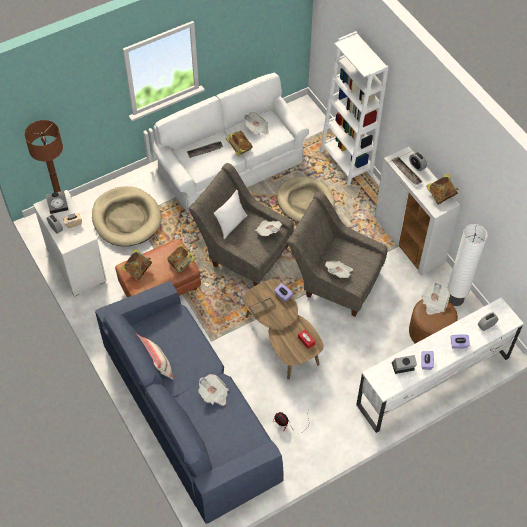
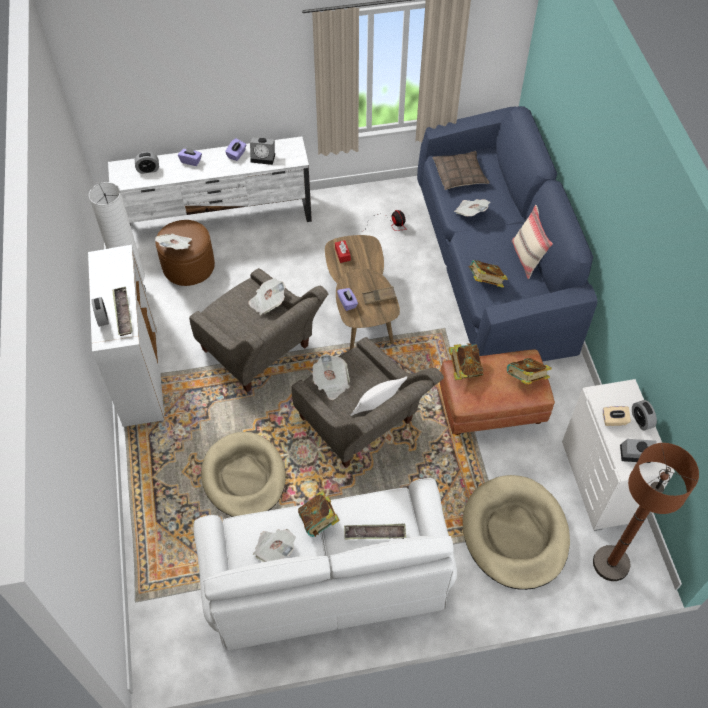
camera: 160 degrees left, 0 degrees up
(235, 433) = (460, 175): none -> pillow
(346, 163) = (150, 524): white bookcase -> none
(440, 195) = (102, 269): book -> book (485, 282)

